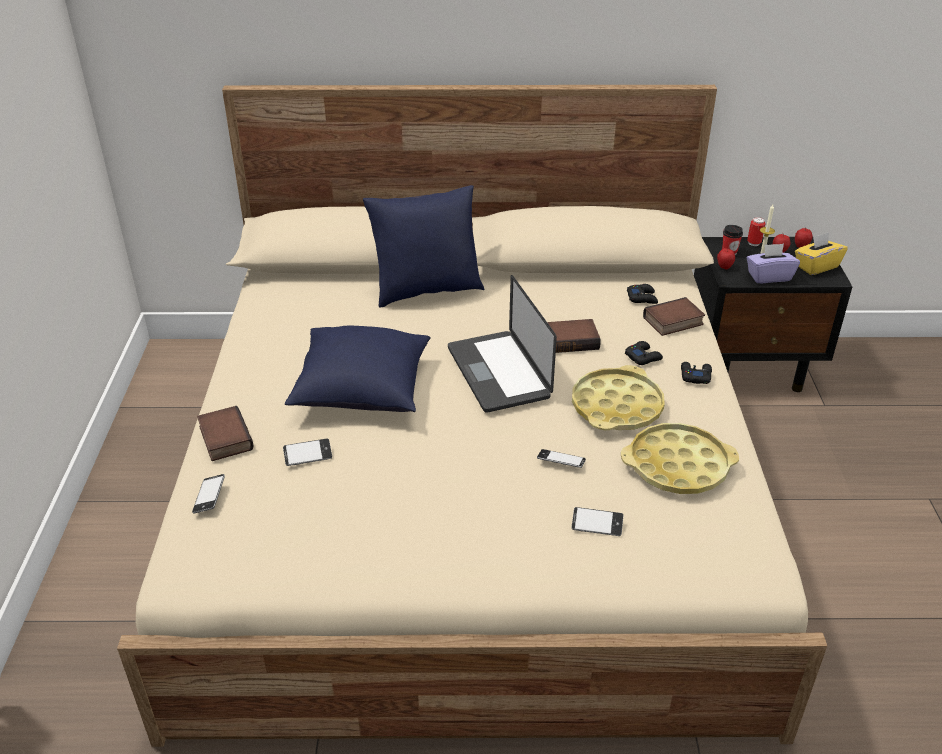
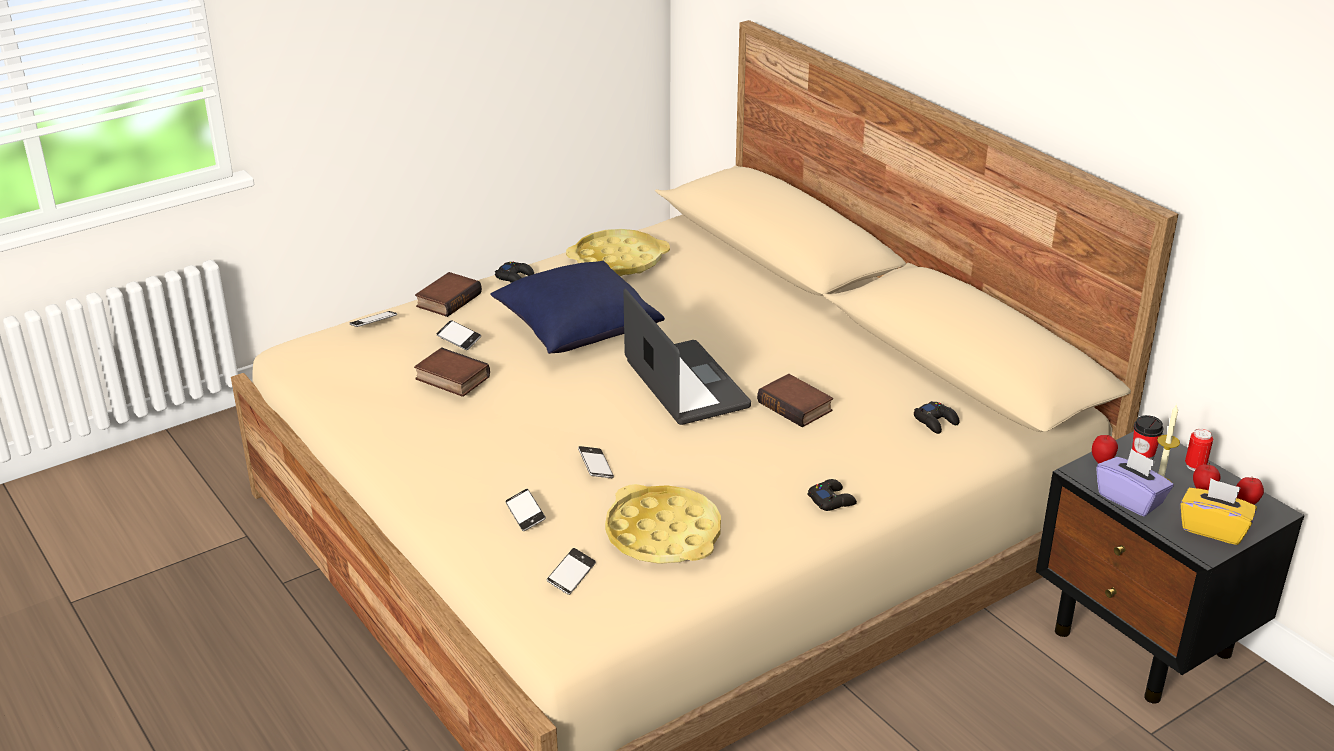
camera: 55 degrees right, 5 degrees down
(426, 290) = (773, 301): blue pillow -> none
(498, 372) = (686, 384): laptop -> laptop turned 120 degrees clockwise
(617, 406) = (716, 468): yellow tray -> yellow tray (618, 261)
(643, 357) = (823, 457): black game controller -> black game controller (515, 277)
(673, 322) = (916, 456): book -> book (450, 378)
(696, 534) = (571, 575): none -> phone

